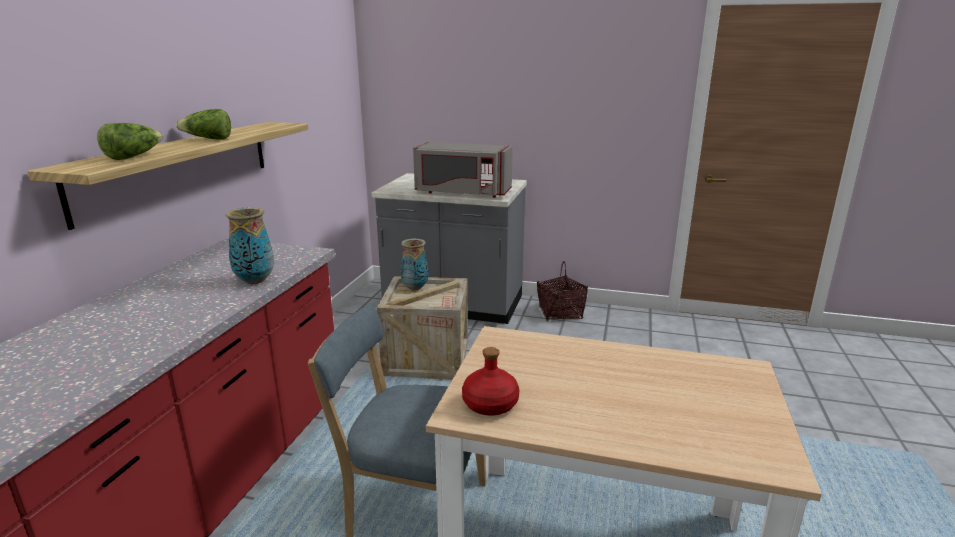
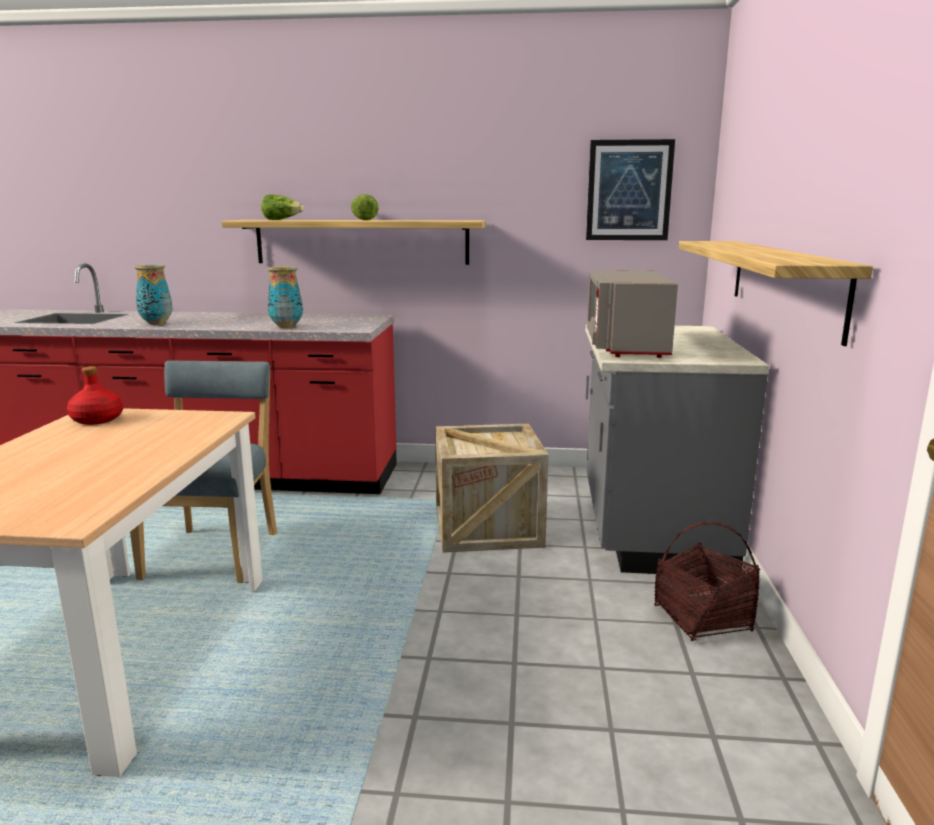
camera: 80 degrees right, 5 degrees down
(331, 84) = (629, 190): none -> picture
(415, 288) = (509, 439): vase -> vase (156, 323)
(527, 136) = (783, 283): none -> shelf

